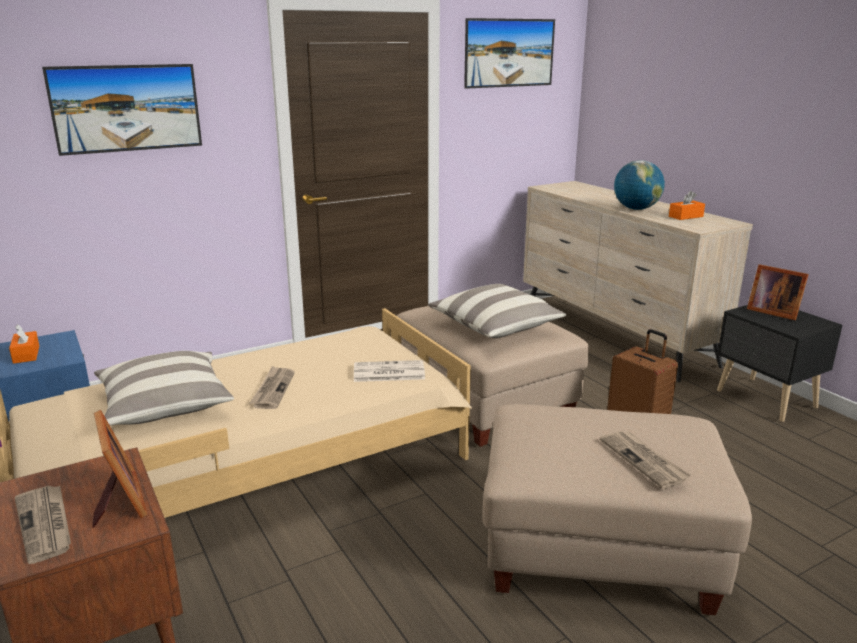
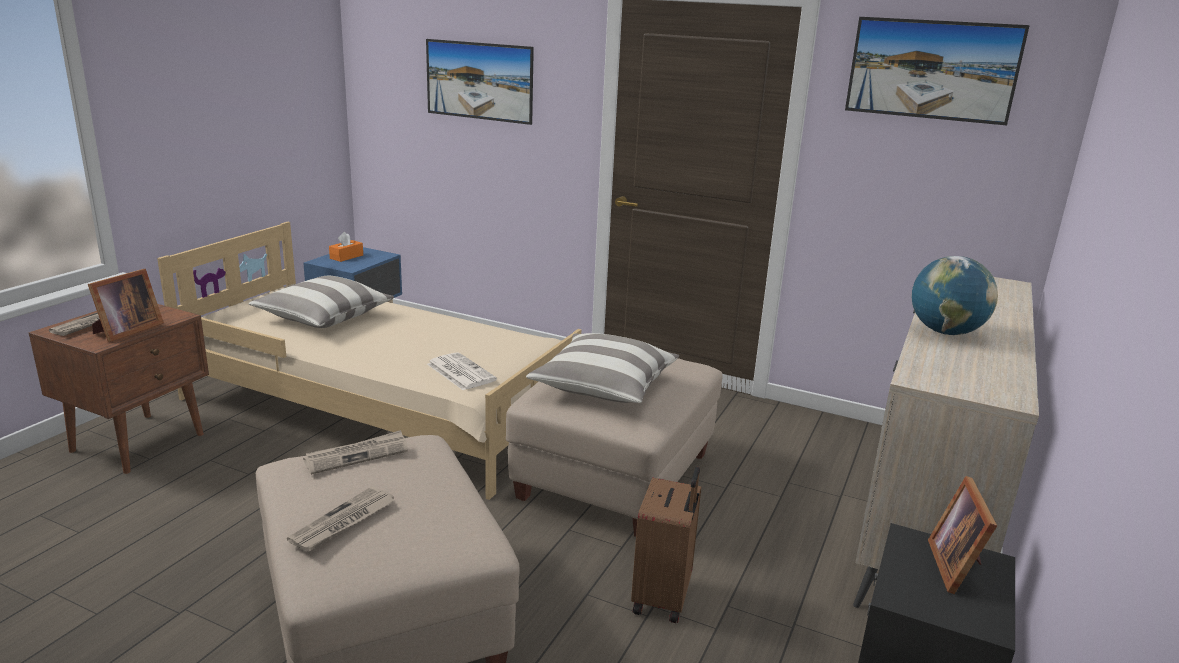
camera: 55 degrees right, 0 degrees up
(273, 389) = (381, 341): newspaper -> newspaper (357, 455)
(685, 216) = (974, 365): orange tissue box -> none

